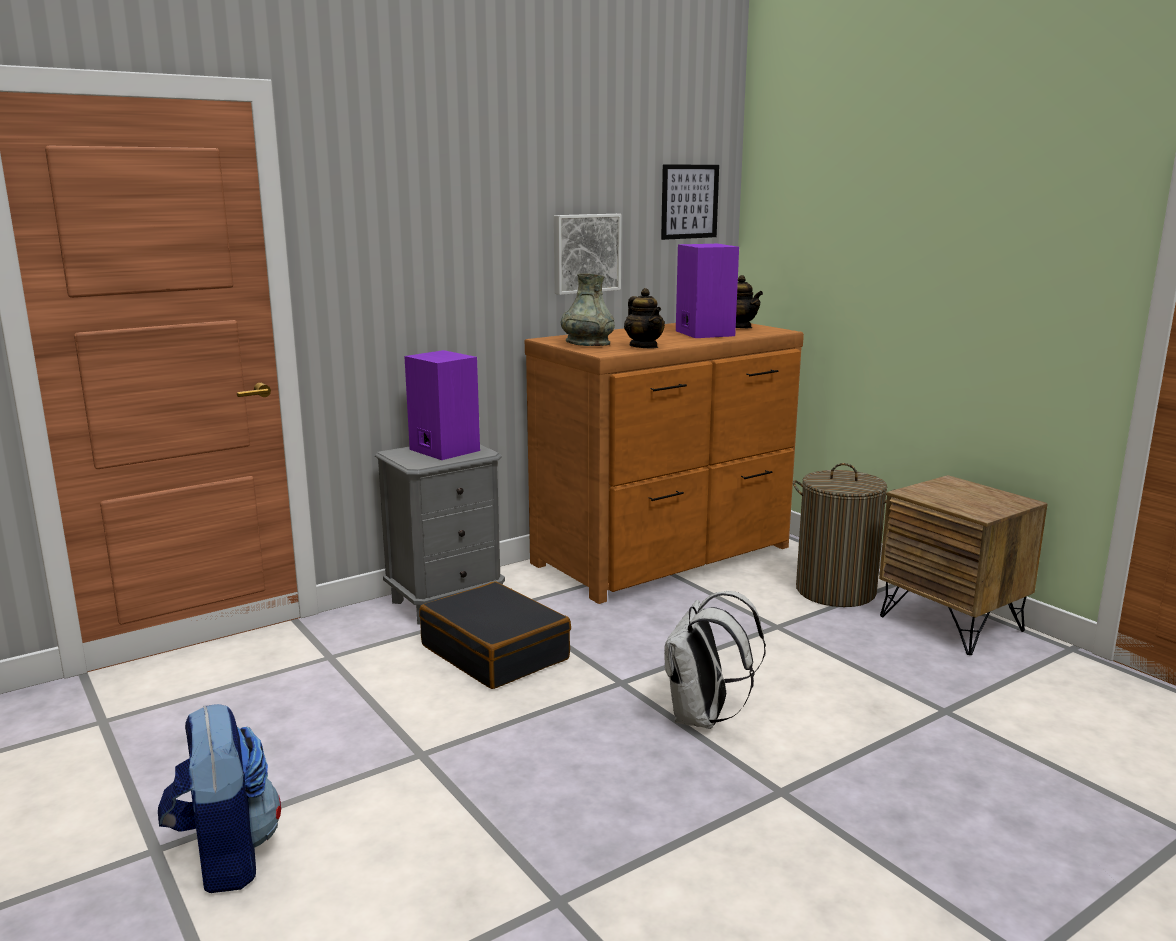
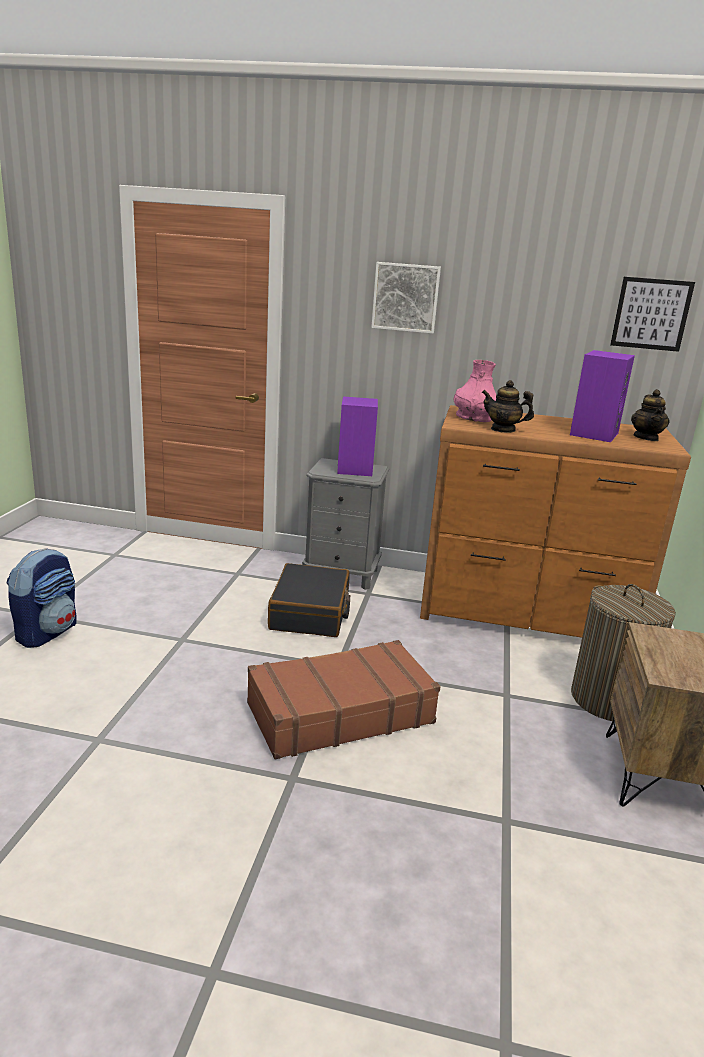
camera: 45 degrees right, 5 degrees up
(585, 253) = (524, 346): picture -> picture (406, 297)
(587, 344) = (473, 418): grey vase -> pink vase
(644, 346) = (503, 429): teapot -> teapot turned 90 degrees clockwise
(703, 718) = (339, 713): white backpack -> brown suitcase

